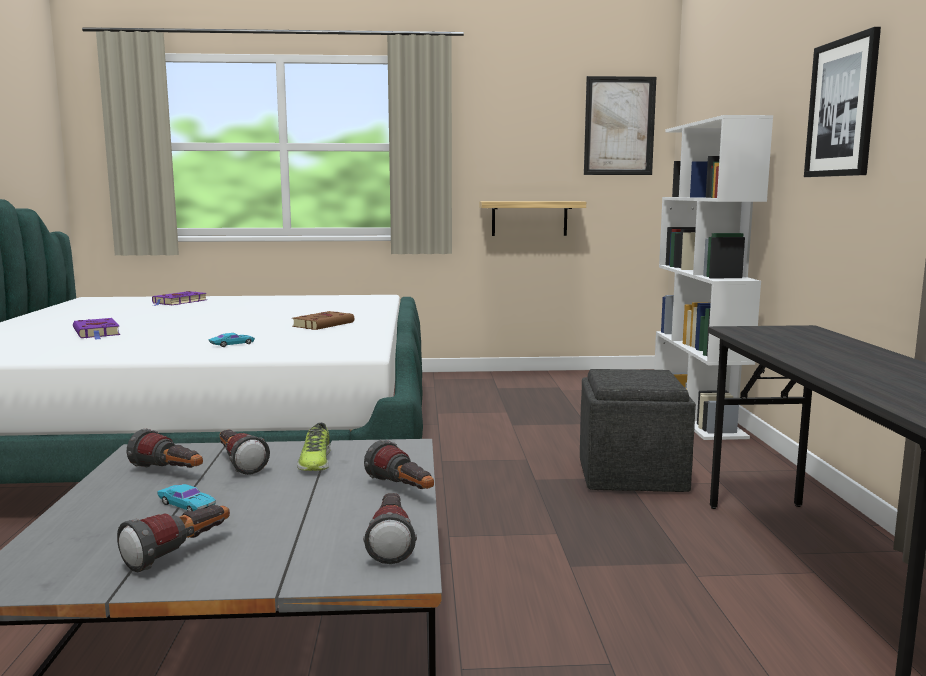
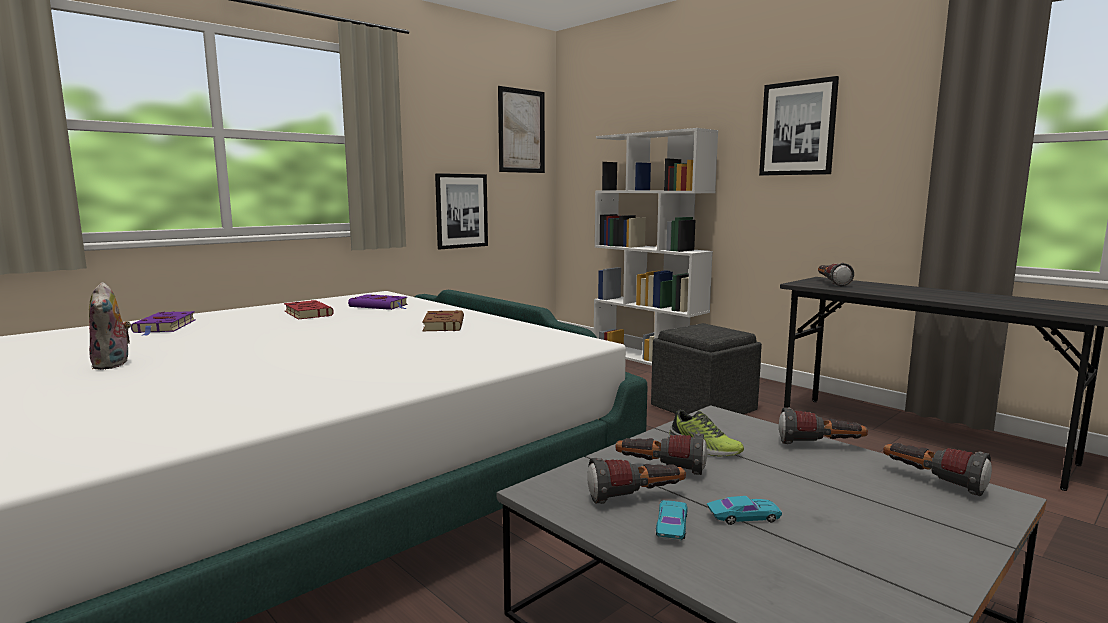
camera: 40 degrees left, 0 degrees up
(85, 319) = (113, 364): none -> plush toy
(97, 333) = (215, 376): purple book -> purple book (380, 306)
(180, 553) = (875, 553): flashlight -> flashlight (830, 283)
(232, 344) = (440, 357): turquoise toy car -> turquoise toy car (671, 526)
(279, 304) = (307, 313): none -> red book
(529, 218) = (461, 211): shelf -> picture

